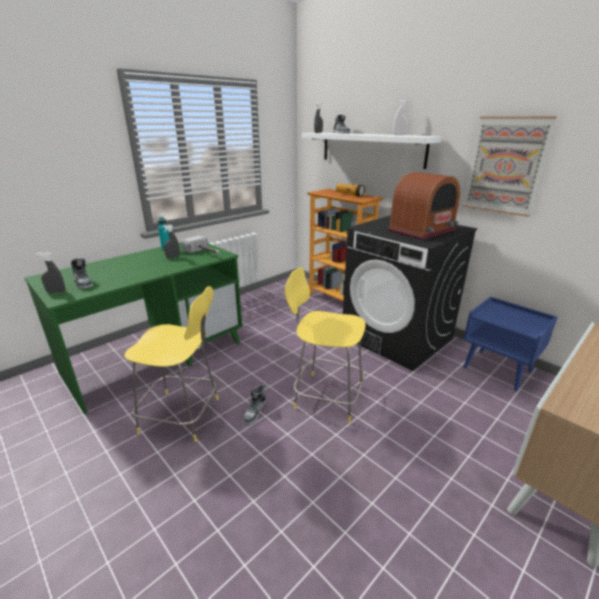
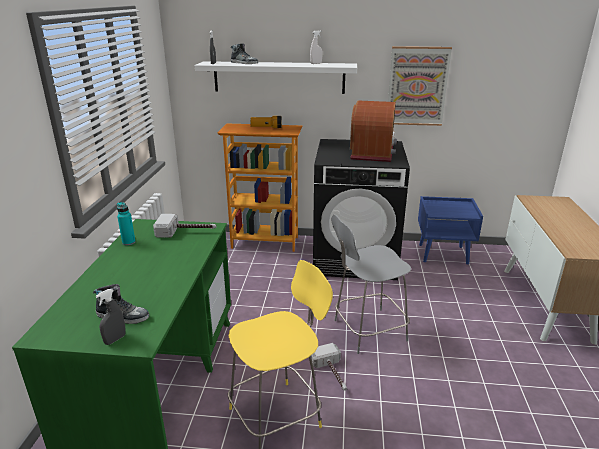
camera: 40 degrees left, 0 degrees up
(173, 257) = (162, 249): grey spray bottle -> none
(255, 411) = (332, 374): shoe -> hammer
(326, 396) = (367, 331): yellow stool -> grey stool

